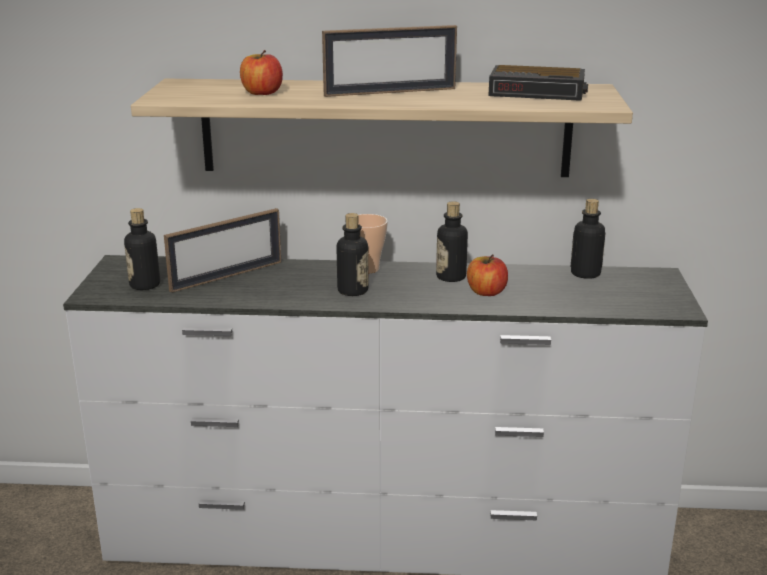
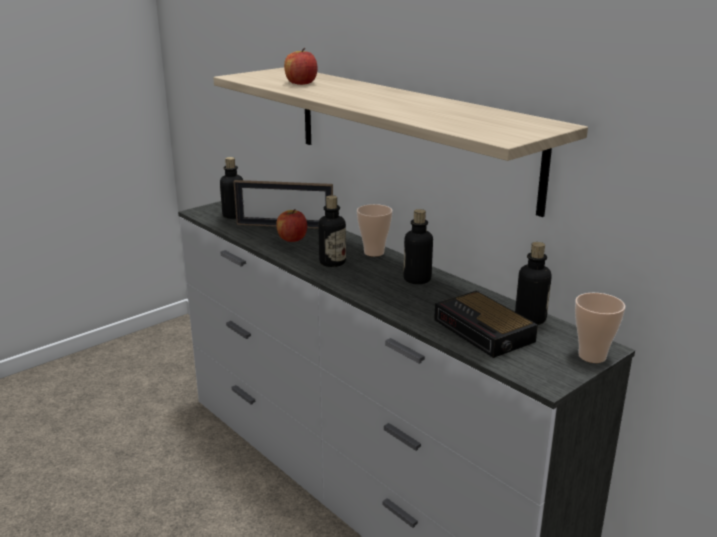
camera: 45 degrees right, 0 degrees up
(390, 92) = (380, 97): picture frame -> none
(486, 292) = (417, 299): apple -> apple (292, 239)
(539, 92) = (490, 118): alarm clock -> alarm clock (485, 331)
(667, 282) = (592, 356): none -> cup

